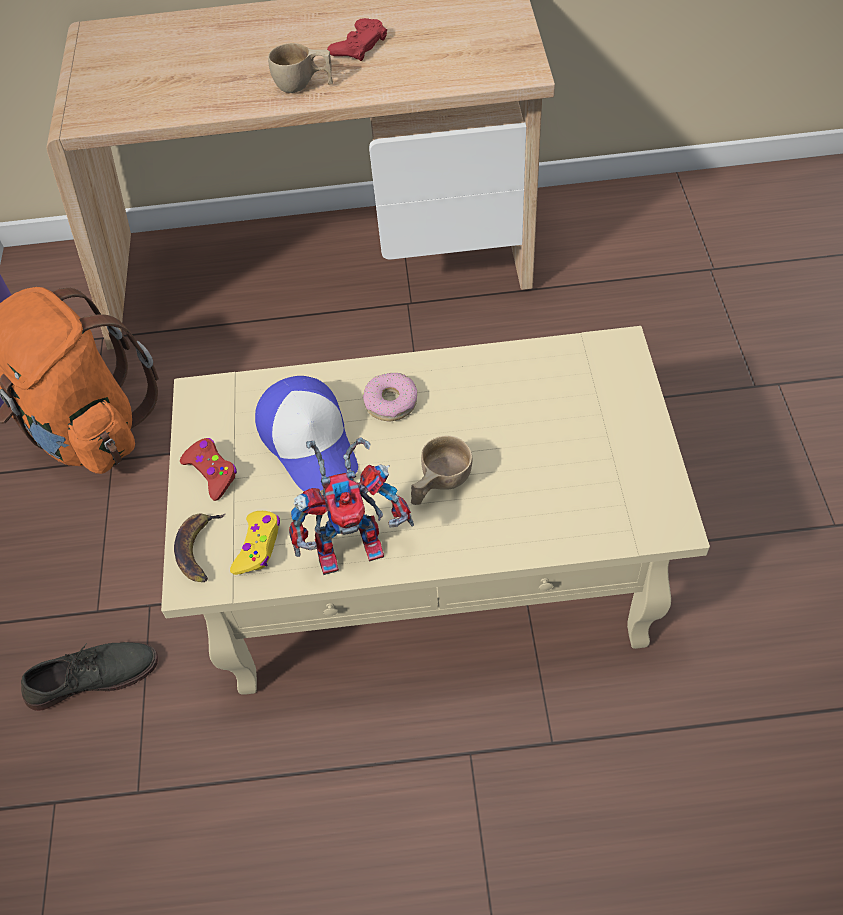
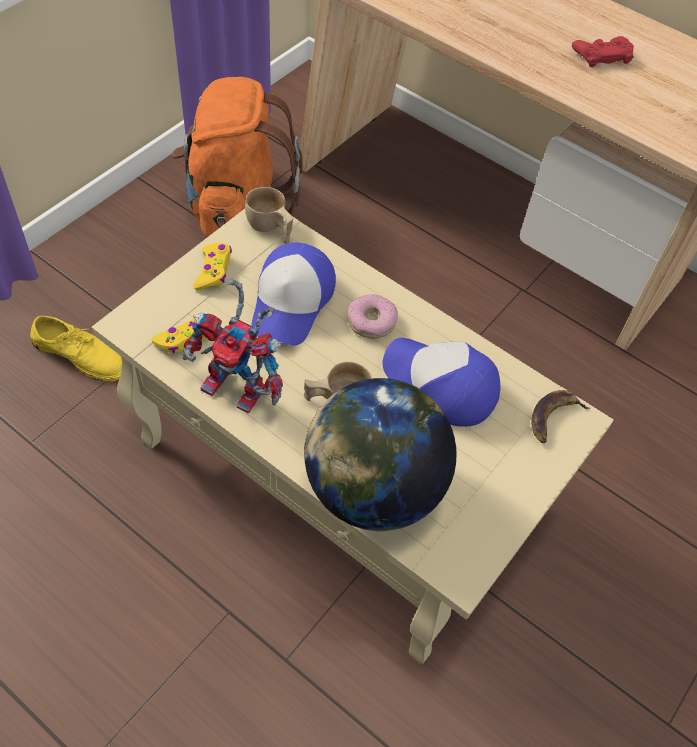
camera: 35 degrees right, 0 degrees up
(92, 676) = (80, 354): grey shoe -> yellow shoe
(199, 549) = (152, 310): banana -> banana (553, 418)
(212, 472) = (213, 270): red game controller -> yellow game controller
(303, 85) = (528, 56): beige cup -> beige cup (270, 229)
(498, 404) = (440, 384): none -> cap
(545, 525) = (373, 489): none -> globe

